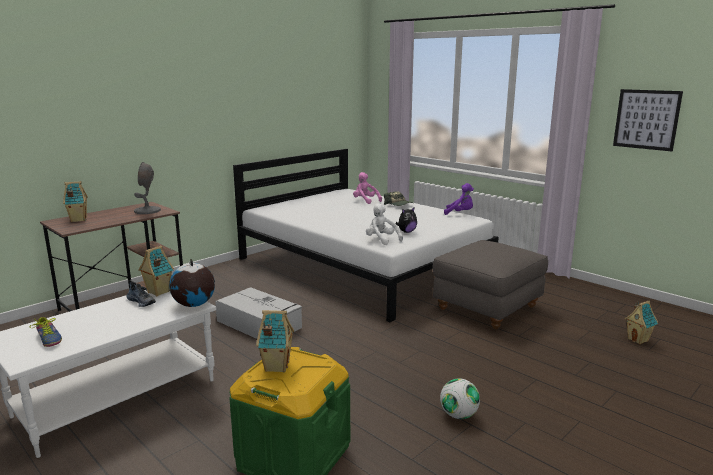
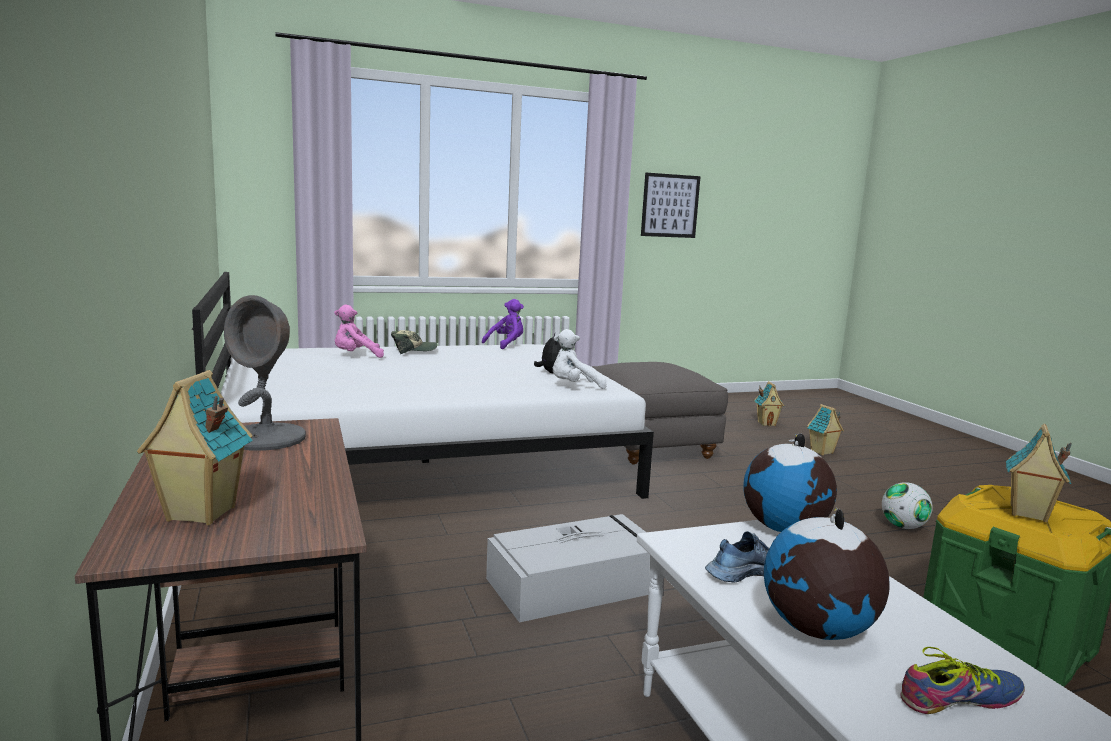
camera: 65 degrees left, 5 degrees down
(94, 316) = (817, 630): none -> globe
(158, 292) = (697, 551): toy house -> toy house (822, 452)

